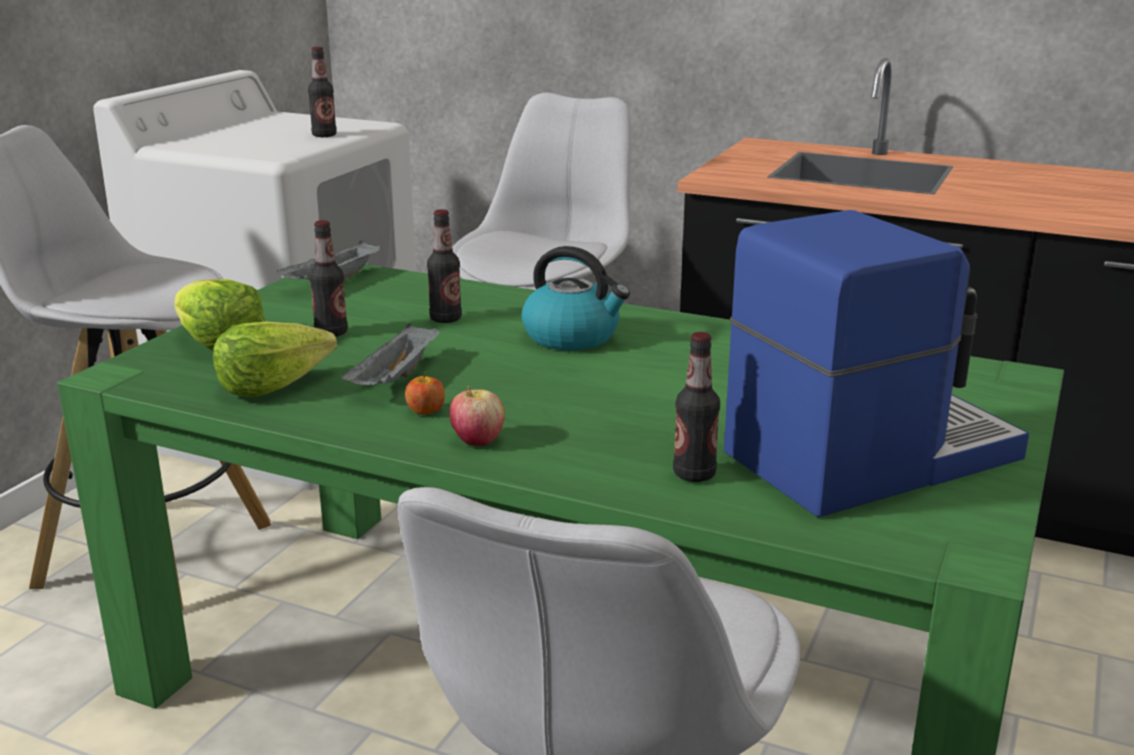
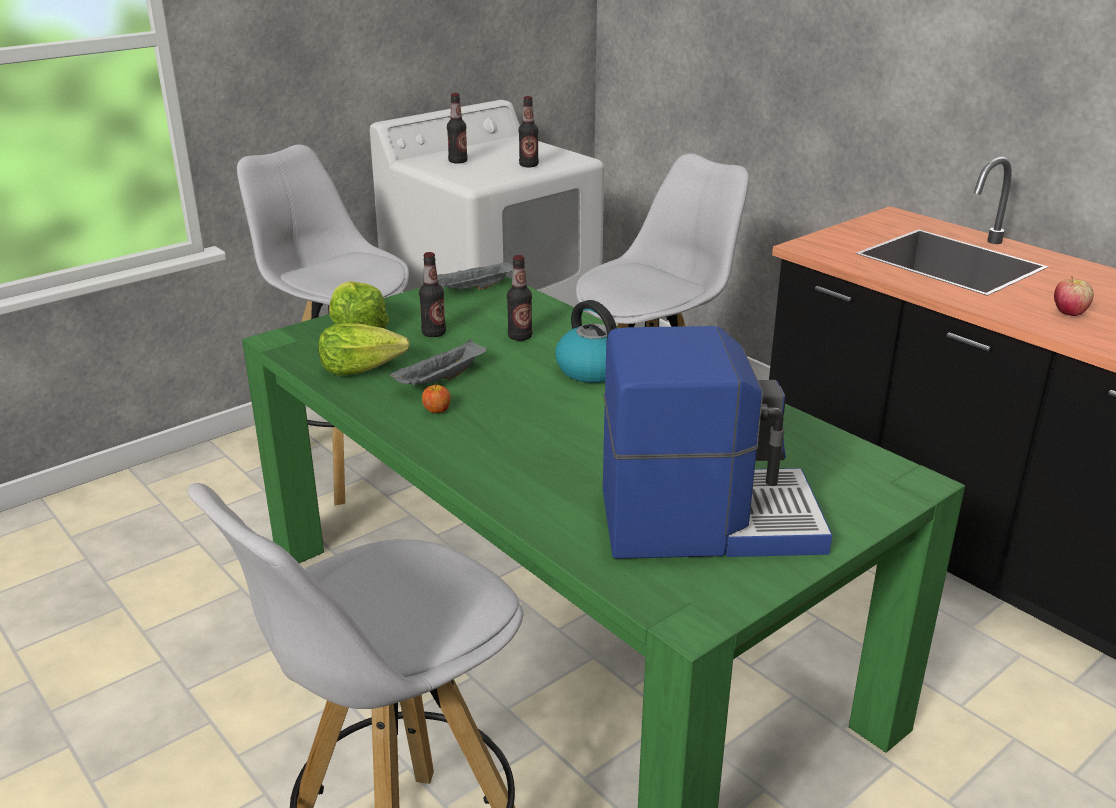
camera: 25 degrees right, 5 degrees up
(477, 440) = (448, 441): apple -> apple (1069, 313)
(694, 474) = (565, 503): bottle -> bottle (458, 161)

